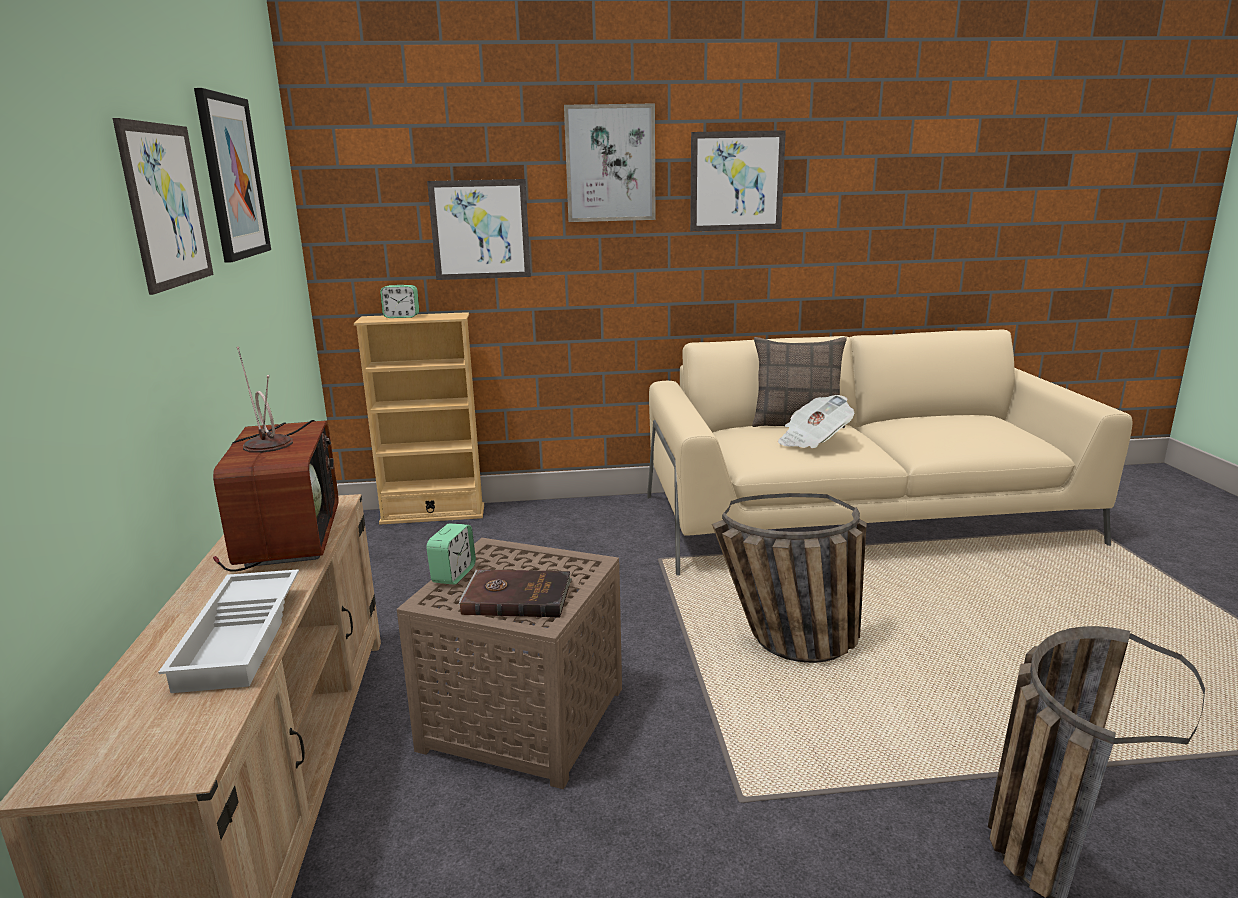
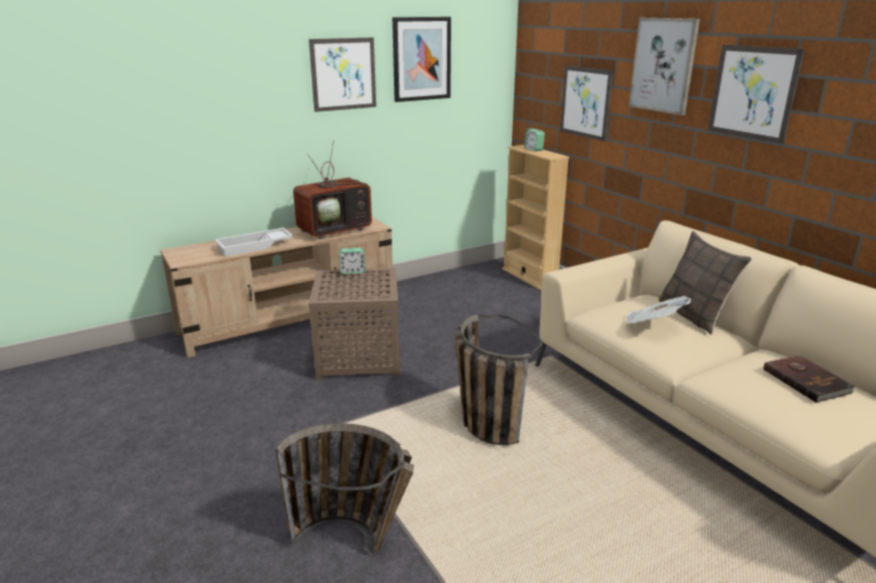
camera: 65 degrees right, 5 degrees up
(516, 597) = (340, 288): brown book -> brown book (806, 380)

